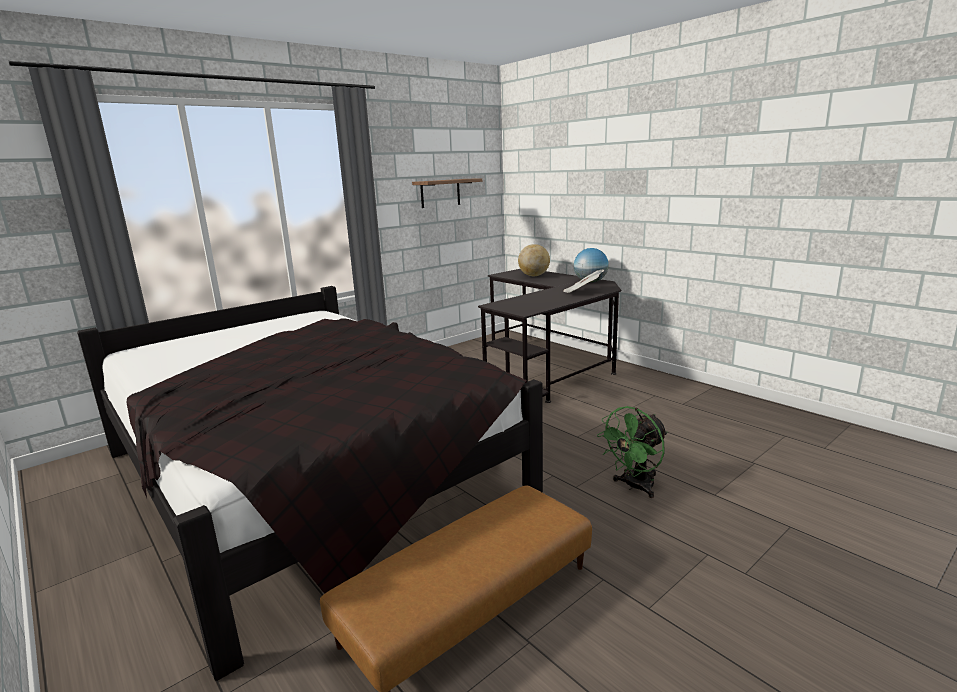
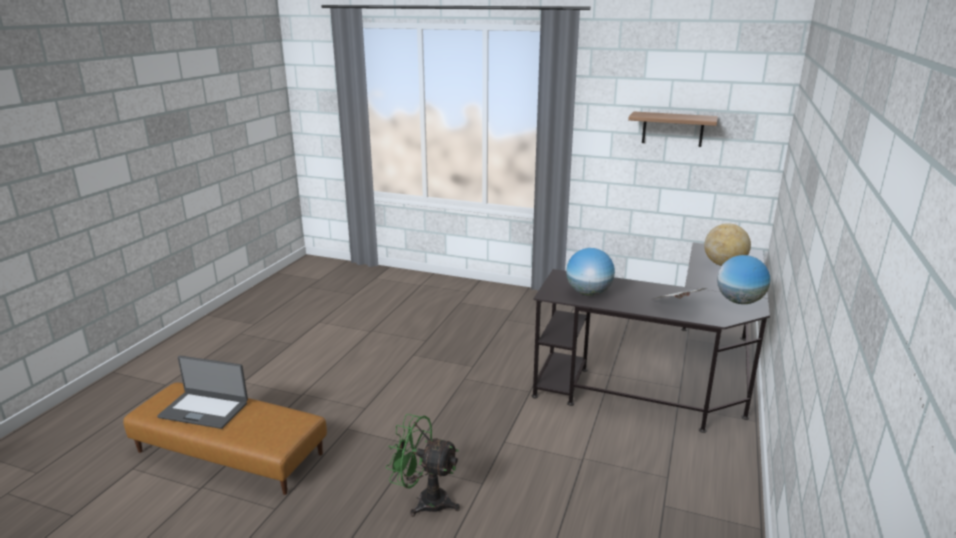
camera: 60 degrees right, 5 degrees up
(309, 473) = (354, 336): black bed -> none
(441, 565) = (204, 409): none -> laptop
(536, 304) = (588, 293): none -> globe

